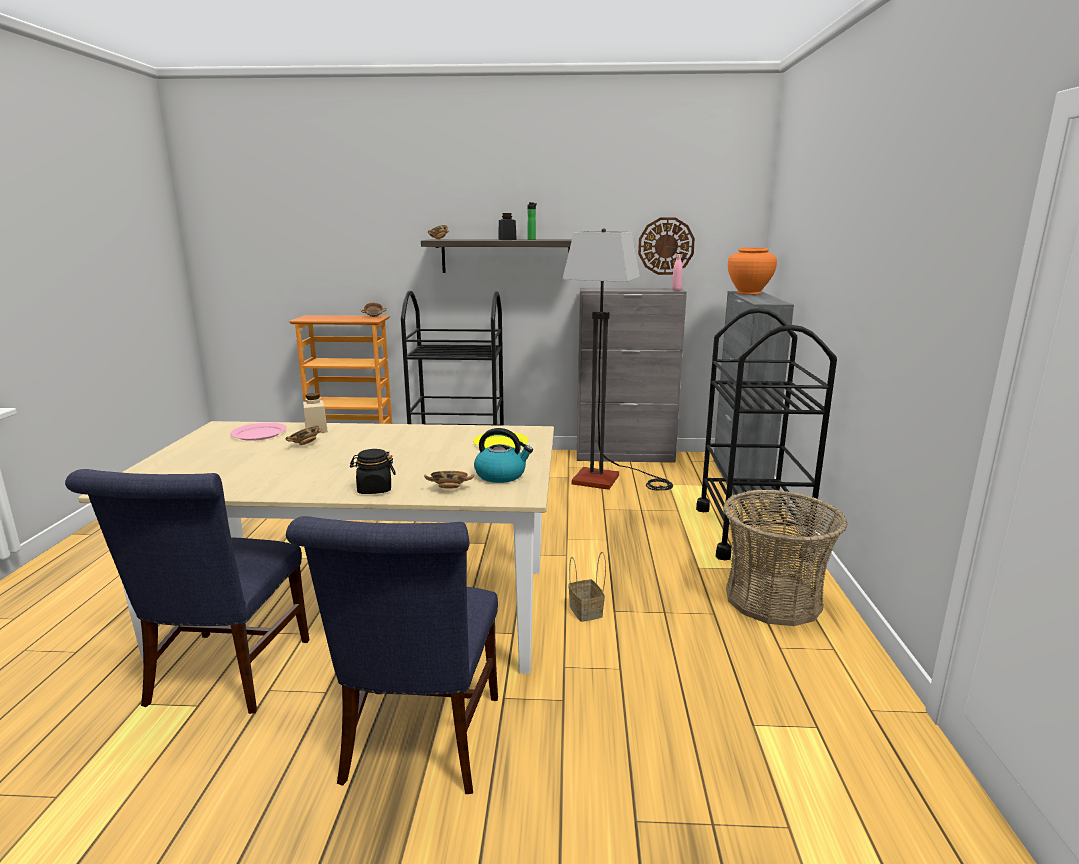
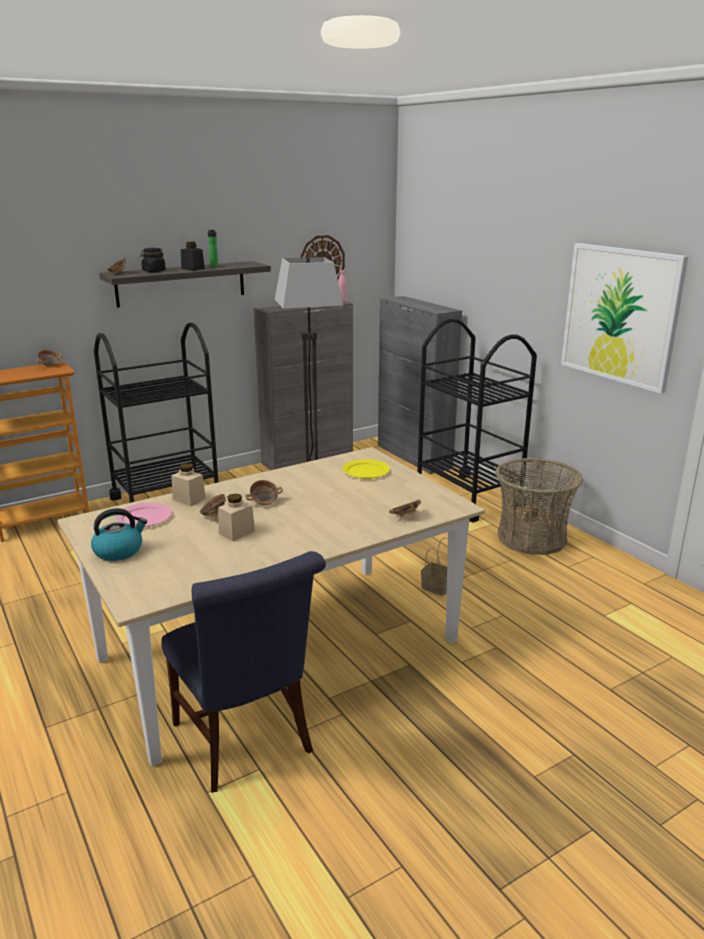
camera: 35 degrees left, 5 degrees up
(290, 461) = (237, 532): none -> beige jar
(361, 446) = (264, 503): none -> bowl
(374, 489) = (354, 533): black jar -> black jar (153, 271)
(419, 745) = (452, 712): blue chair -> none
(501, 475) = (416, 495): kettle -> kettle (119, 551)
(749, 293) = (402, 300): orange vase -> none
(918, 300) = (620, 315): none -> picture

